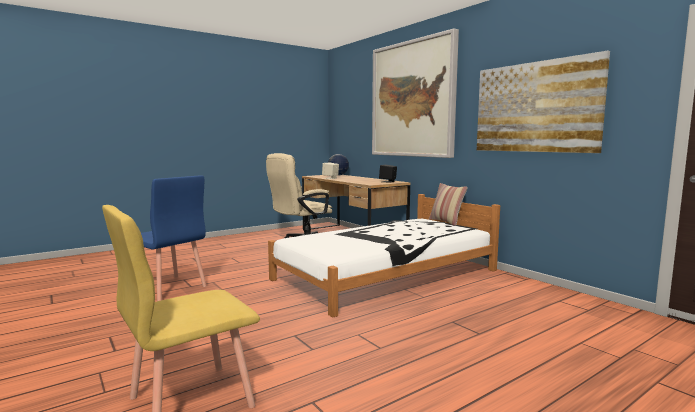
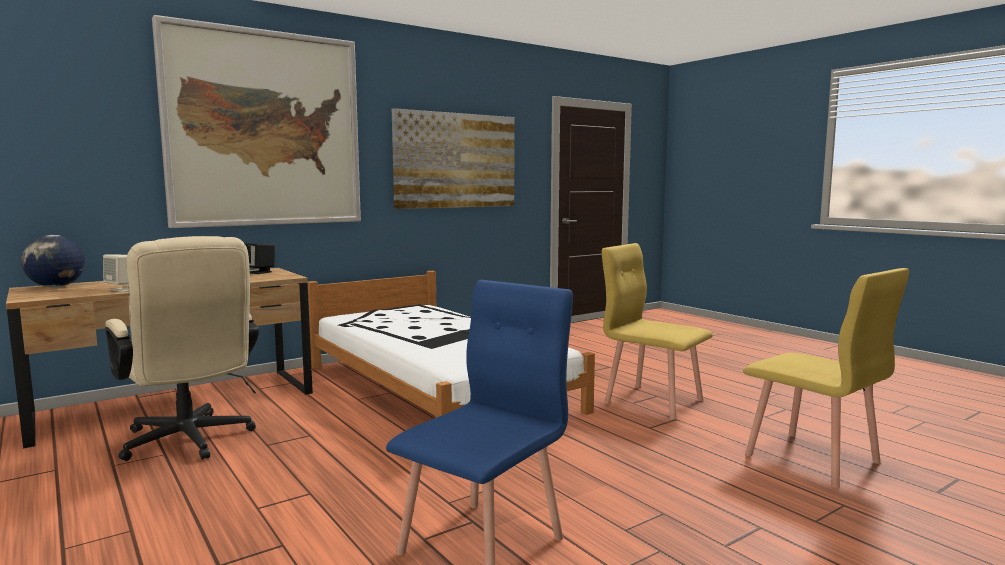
camera: 90 degrees left, 0 degrees up
(363, 344) = (653, 401): none -> yellow chair
(446, 222) = (367, 310): pillow -> none

